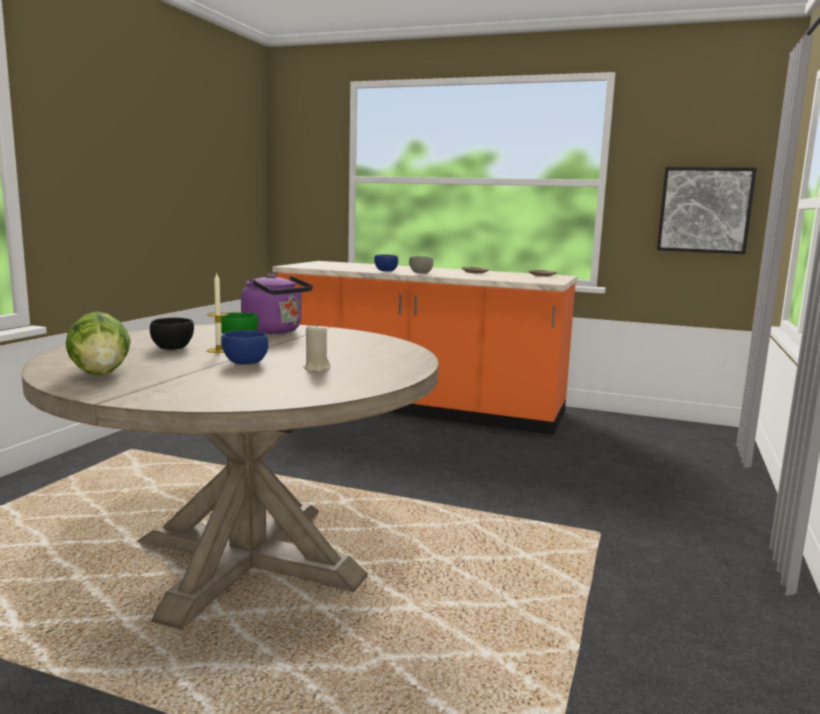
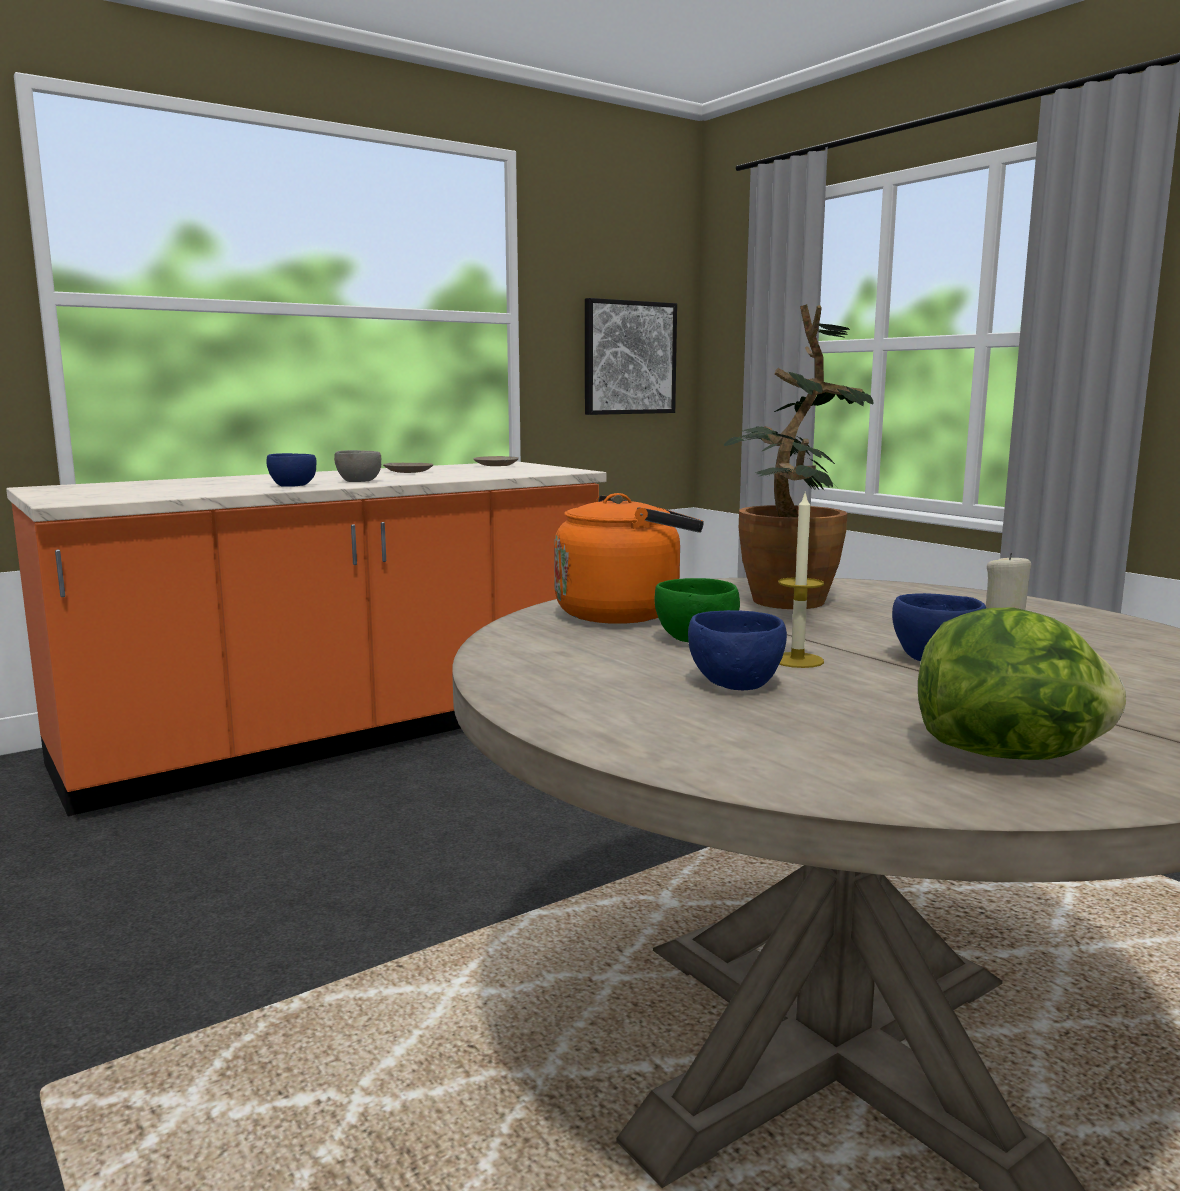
camera: 55 degrees left, 0 degrees up
(171, 347) = (733, 684): black bowl -> blue bowl
(275, 331) = (625, 613): purple kettle -> orange kettle
(328, 343) = (785, 605): none -> potted plant

